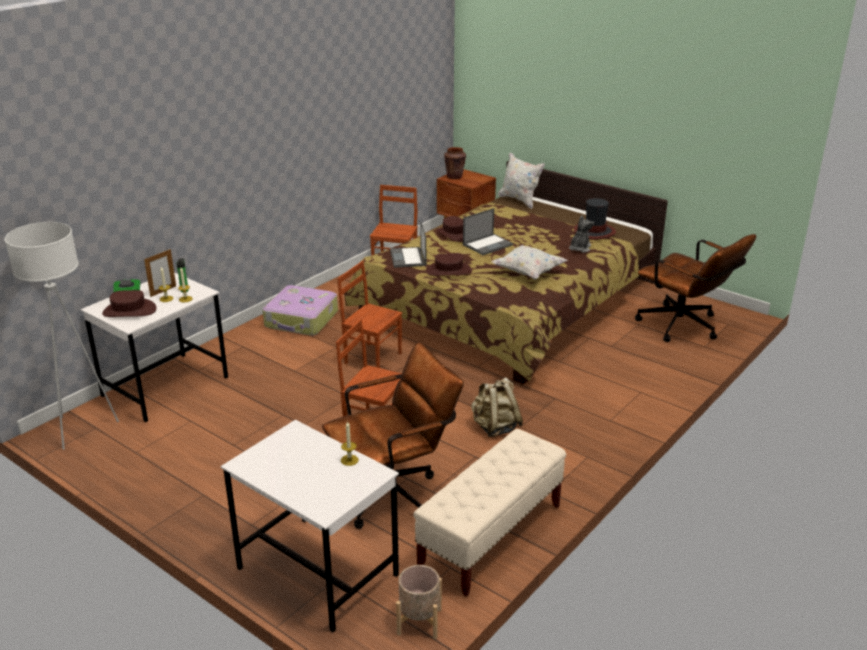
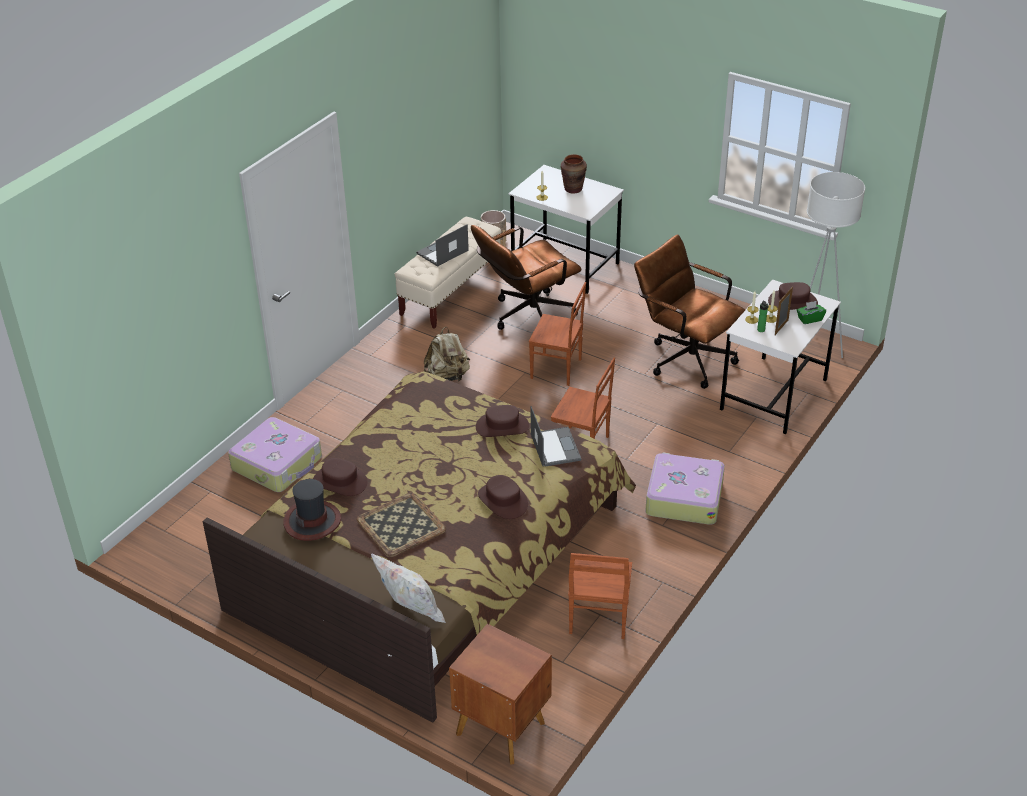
camera: 175 degrees right, 10 degrees up
(454, 177) = (521, 662): brown vase -> brown vase (573, 189)
(488, 244) = (458, 480): laptop -> laptop (442, 252)
(528, 273) = (410, 430): white pillow -> none
(530, 227) = (400, 525): none -> tray
(579, 248) = (340, 481): plush toy -> brown hat
(652, 361) = (278, 464): none -> suitcase
(685, 327) = (220, 520): brown office chair -> brown office chair (684, 357)

